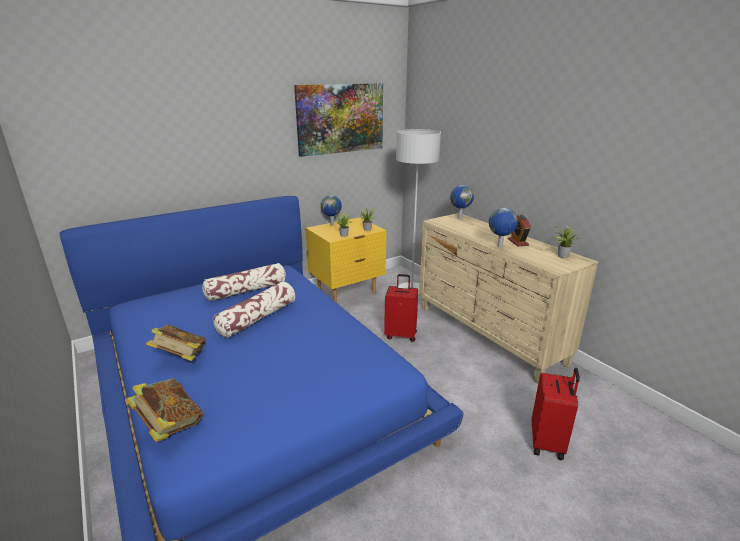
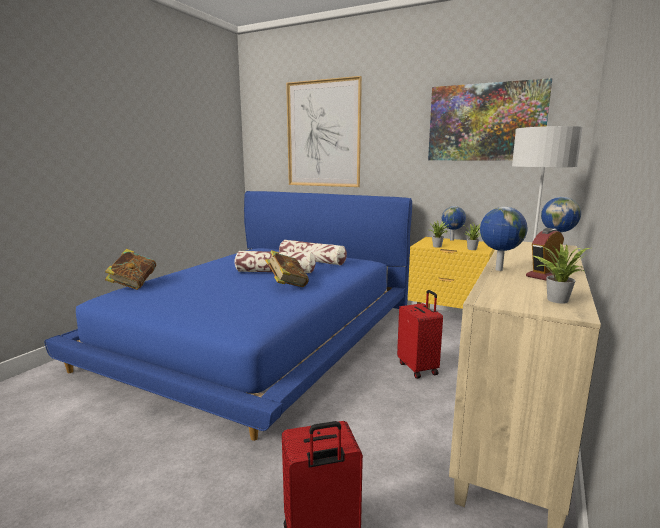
camera: 60 degrees right, 10 degrees down
(170, 137) = (323, 134): none -> picture
(181, 358) = (204, 269): book -> book (287, 285)

